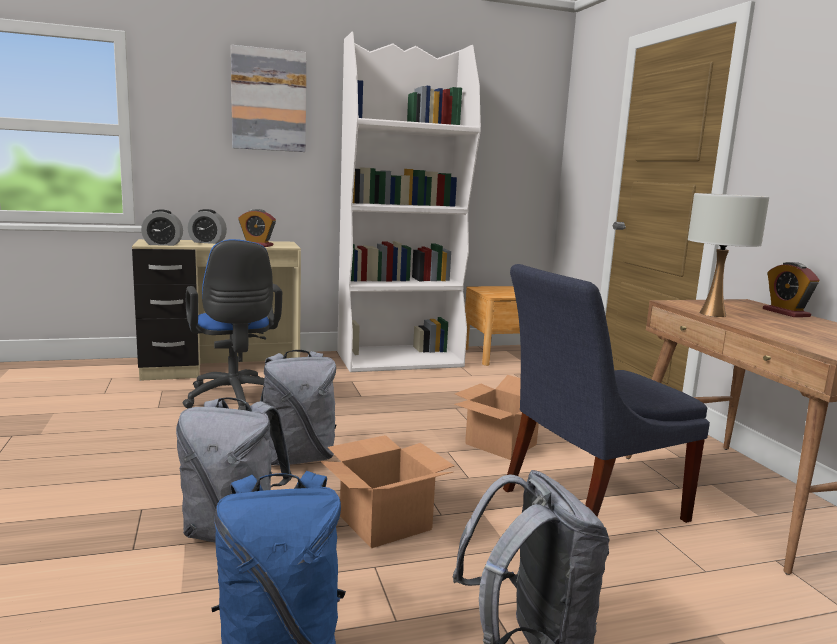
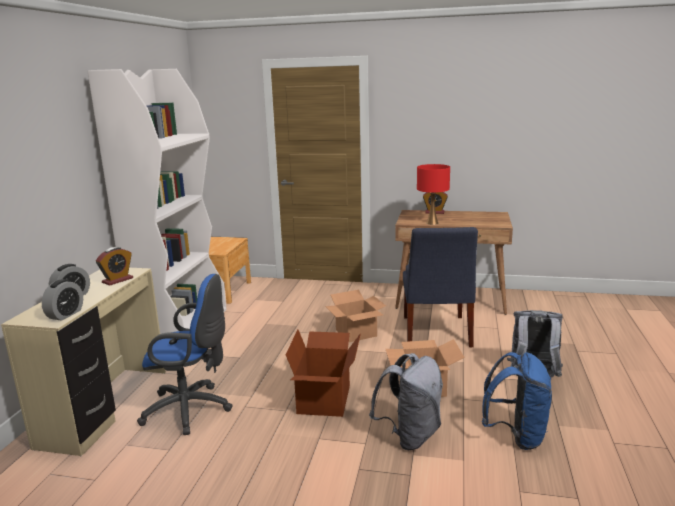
camera: 60 degrees left, 5 degrees up
(269, 100) = (44, 139): picture -> none
(298, 458) = (325, 399): grey backpack -> cardboard box
(712, 314) = (432, 223): white table lamp -> red table lamp

